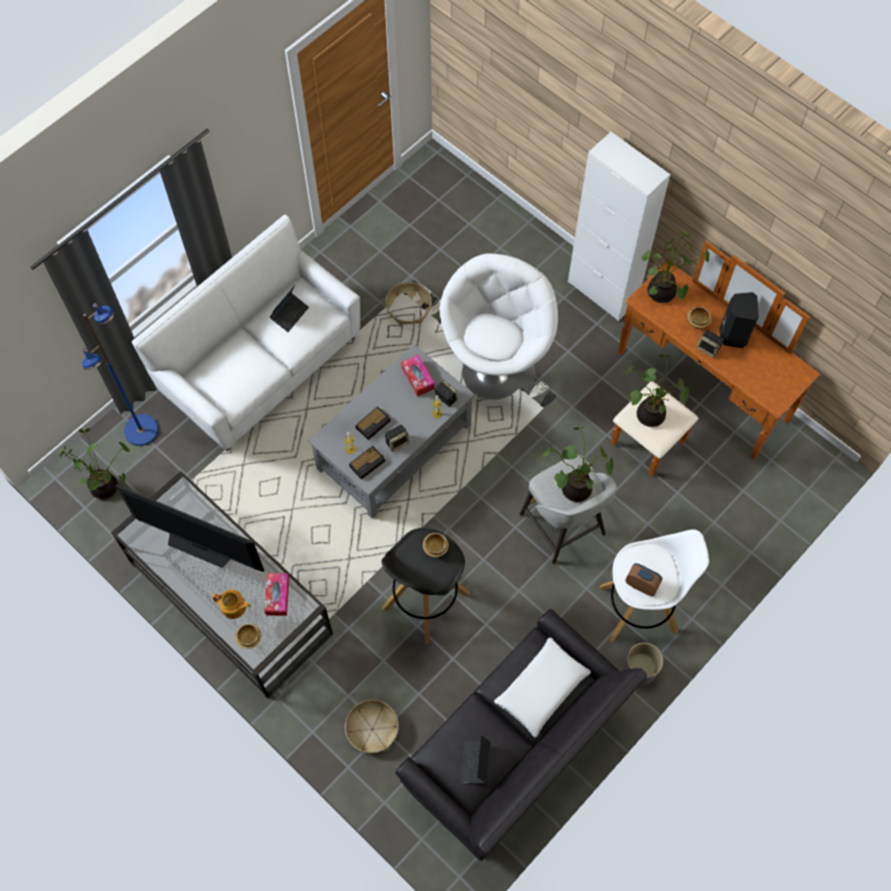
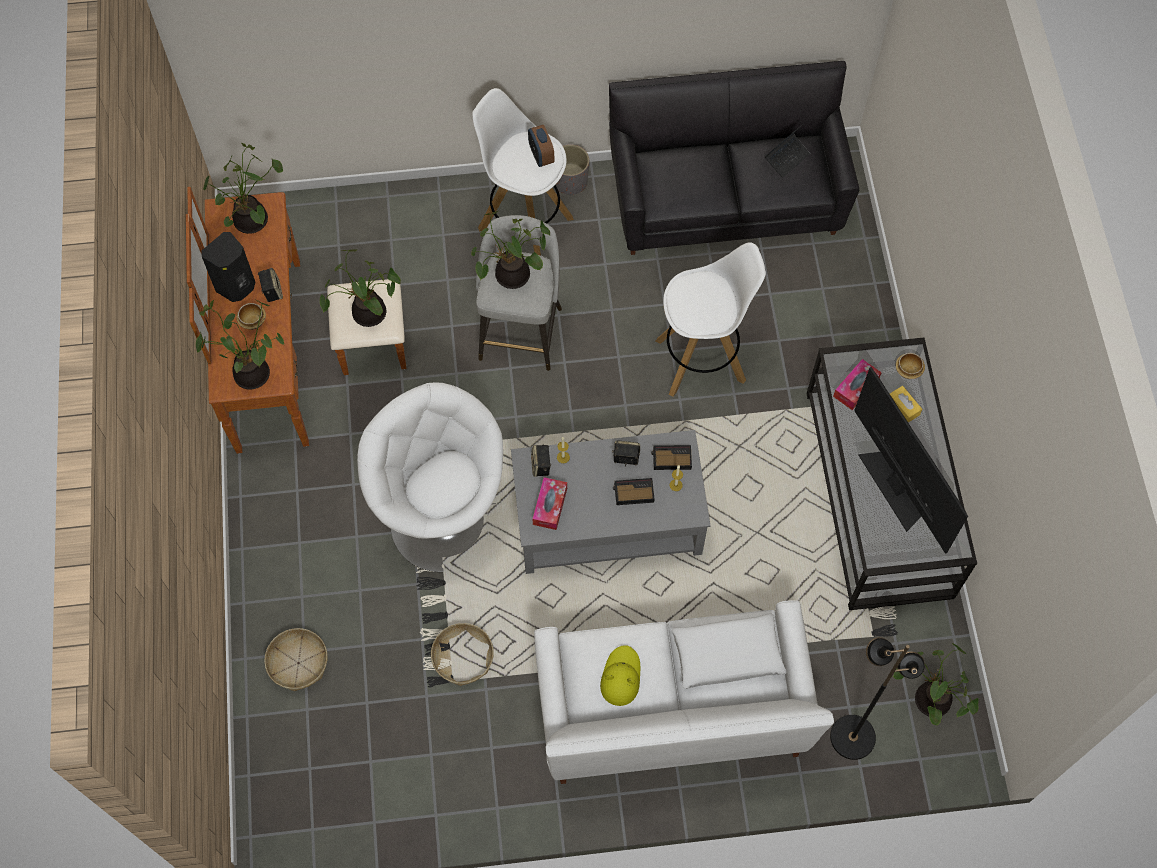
camera: 140 degrees left, 0 degrees up
(142, 431) = (852, 736): blue floor lamp -> black floor lamp
(234, 607) = (903, 407): teapot -> yellow tissue box
(289, 314) = (620, 677): laptop -> yellow hat
(372, 729) = (831, 296): basket -> basket (298, 663)
(424, 601) = (701, 360): black stool -> white stool
(435, 548) = (687, 307): bowl -> none
(494, 372) = (444, 519): white armchair -> white armchair turned 75 degrees clockwise
(541, 689) = (686, 170): white pillow -> white pillow (727, 655)
(602, 292) = (256, 518): white cabinet -> none
(772, 382) = (253, 222): none -> potted plant

